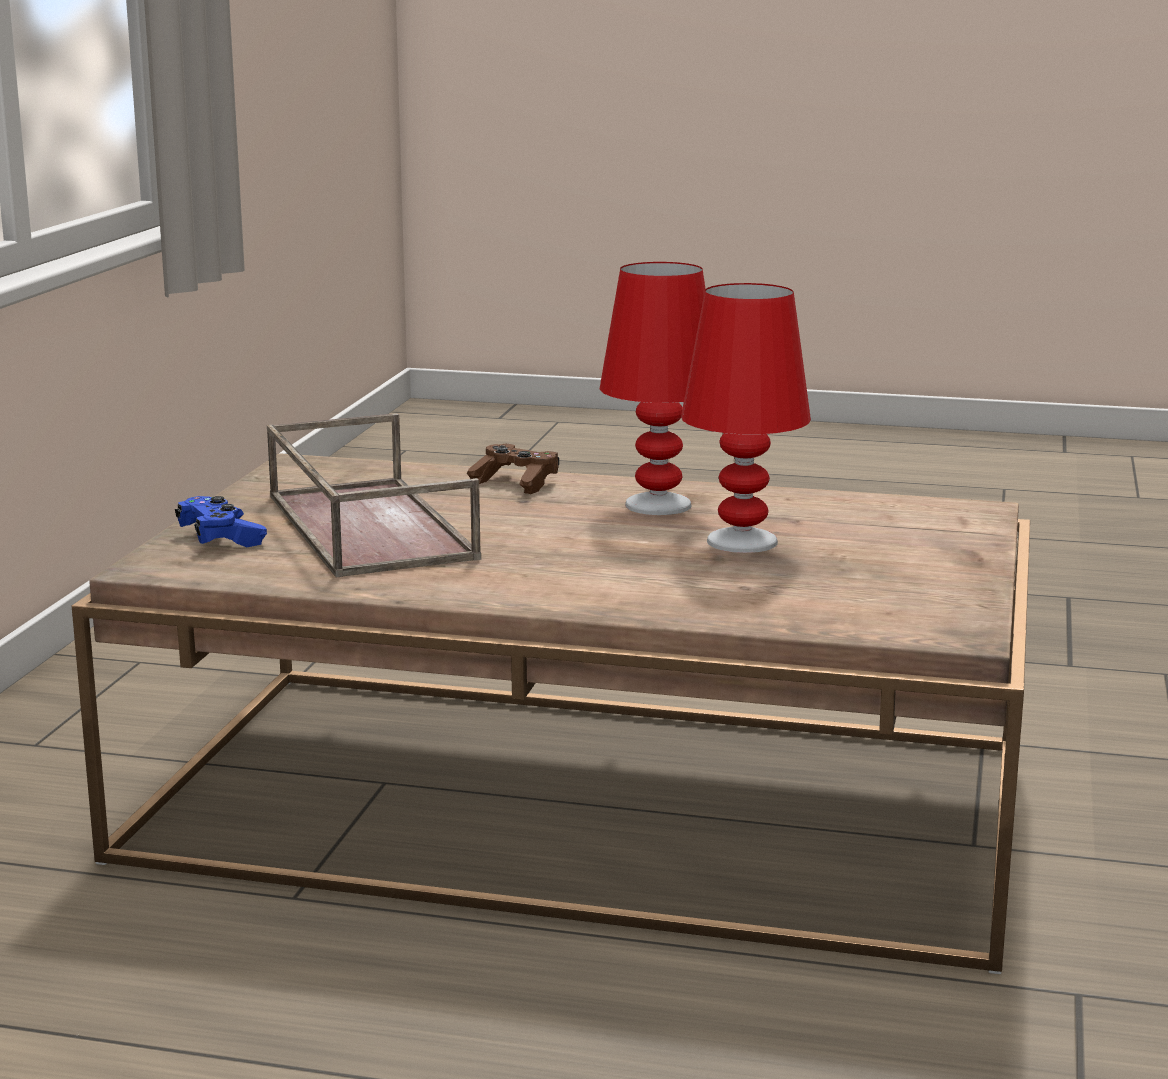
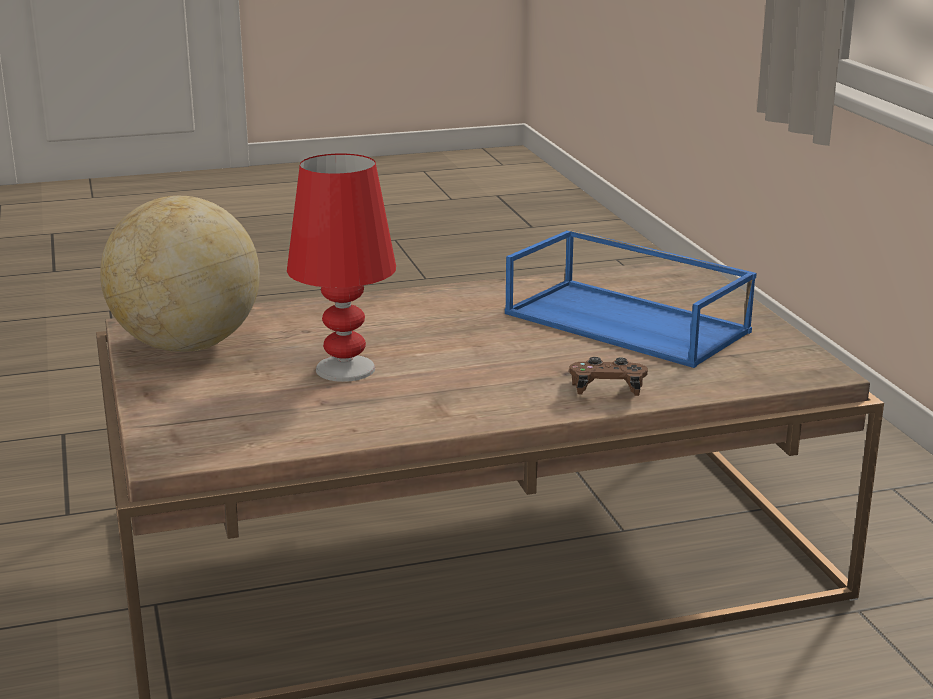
camera: 150 degrees right, 5 degrees up
(221, 538) = (695, 293): blue game controller -> none
(366, 526) = (629, 322): brown tray -> blue tray
(658, 505) = (454, 393): red table lamp -> none
(909, 597) = (186, 345): none -> globe

